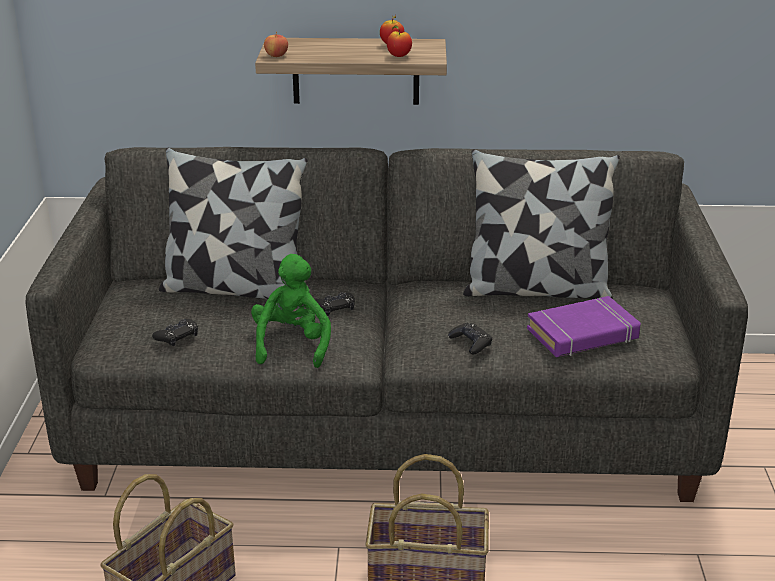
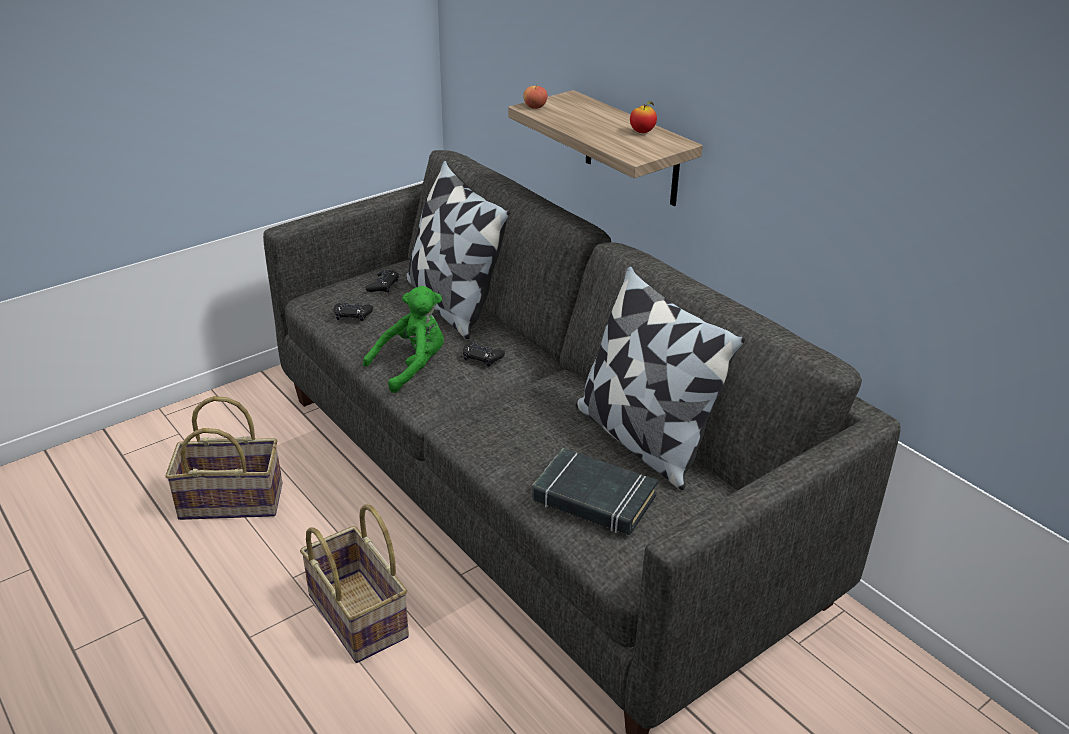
camera: 50 degrees right, 5 degrees up
(399, 56) = (617, 144): apple -> none
(470, 342) = (502, 444): black game controller -> black game controller (383, 285)
(583, 334) = (593, 499): purple book -> black book

